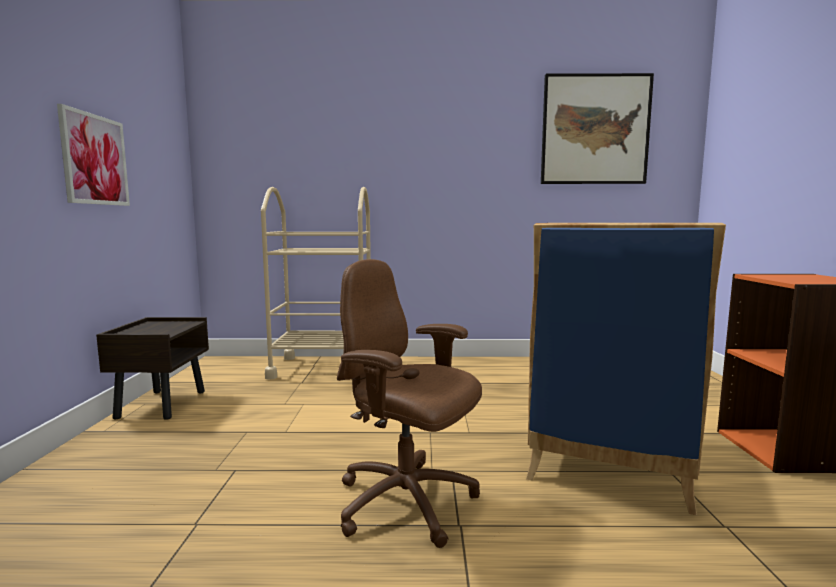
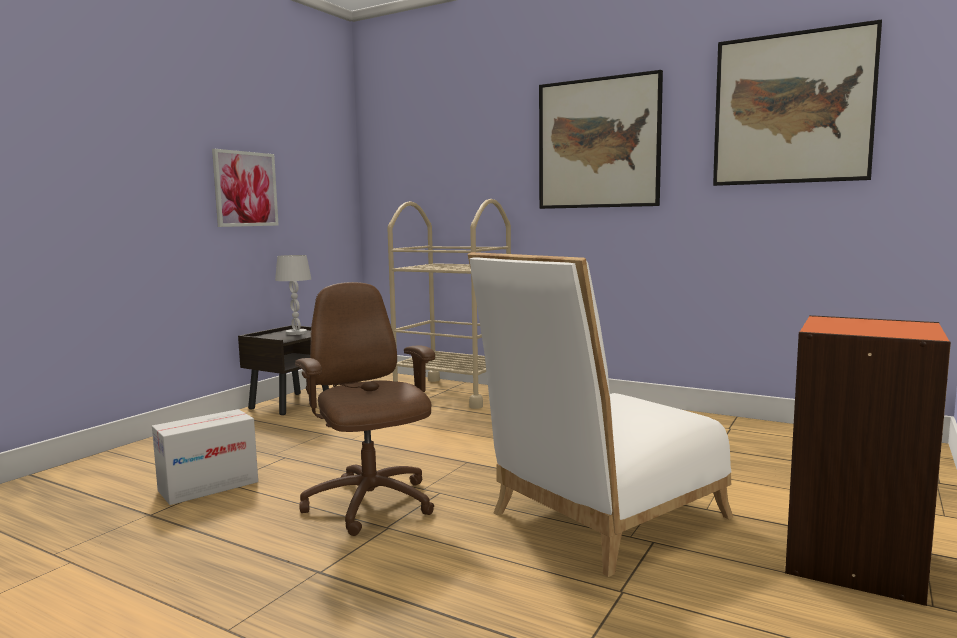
camera: 30 degrees right, 0 degrees up
(163, 325) = (296, 333): none -> white table lamp
(178, 535) = (208, 486): none -> cardboard box
(448, 145) = (598, 143): none -> picture
(607, 461) = (599, 519): blue chair -> white chair

